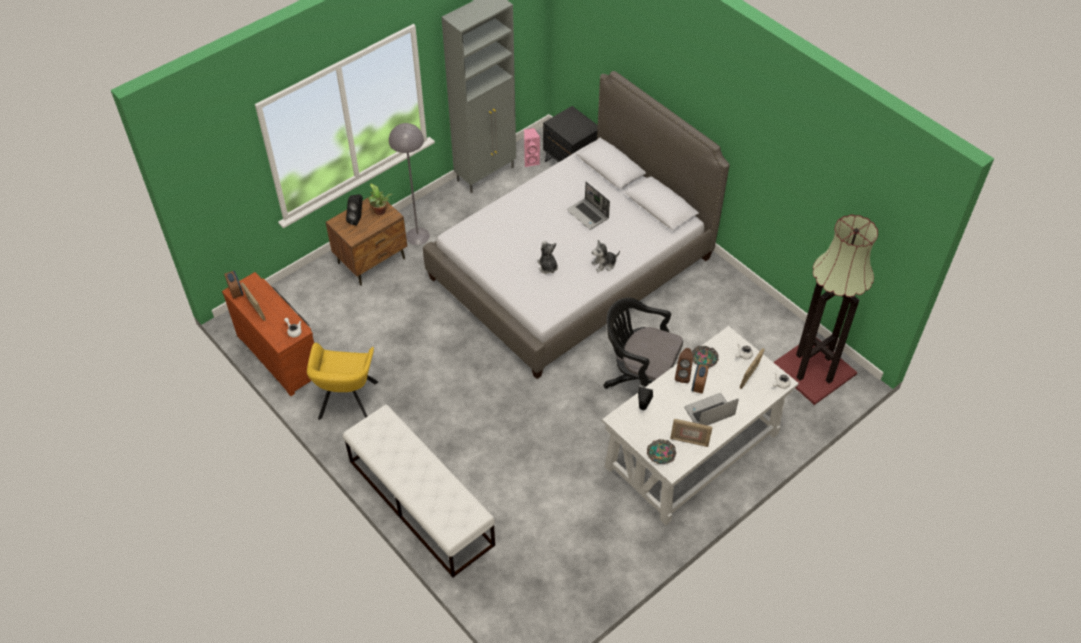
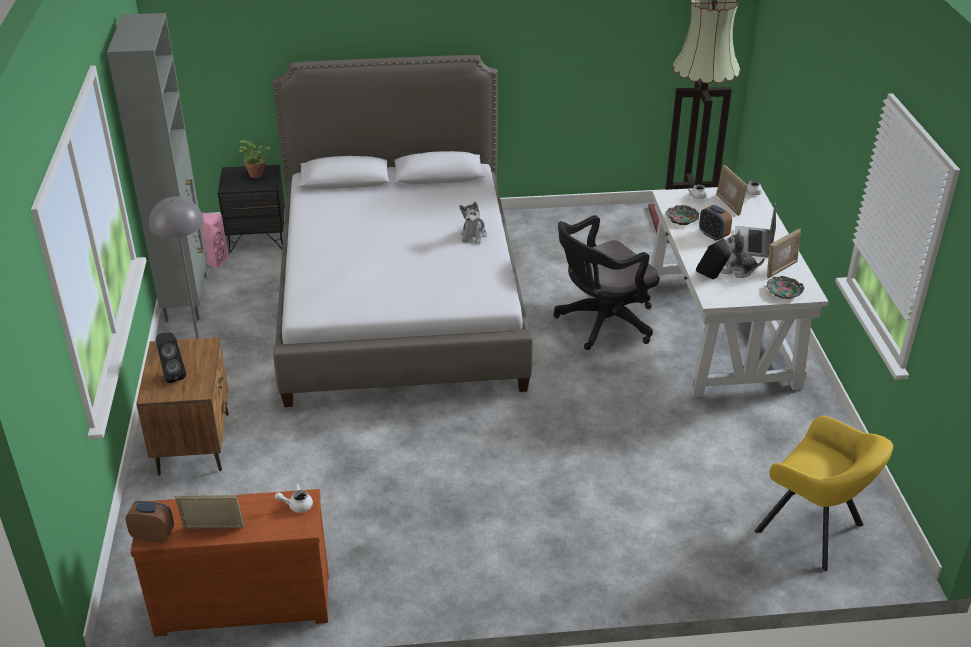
camera: 55 degrees left, 15 degrees down
(347, 403) = (400, 568): yellow armchair -> yellow armchair (813, 531)
(380, 212) = (187, 351): potted plant -> potted plant (258, 175)
(420, 502) = (621, 567): white bench -> none
(547, 266) = (432, 270): plush toy -> plush toy (738, 270)
(588, 214) = (393, 216): laptop -> none
(683, 375) = (690, 238): brown speaker -> none

